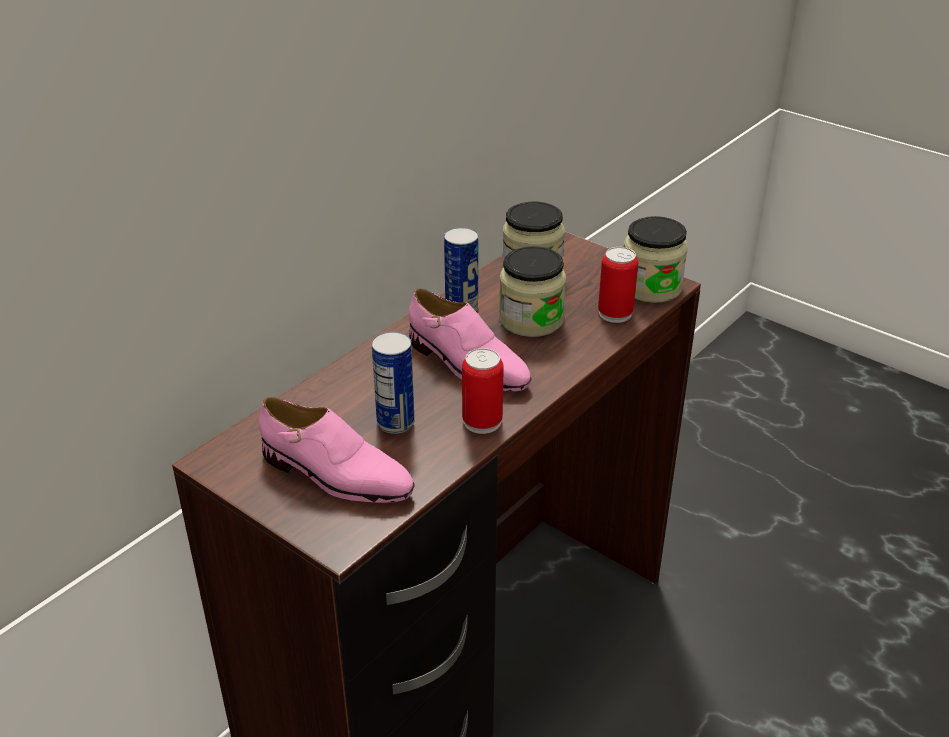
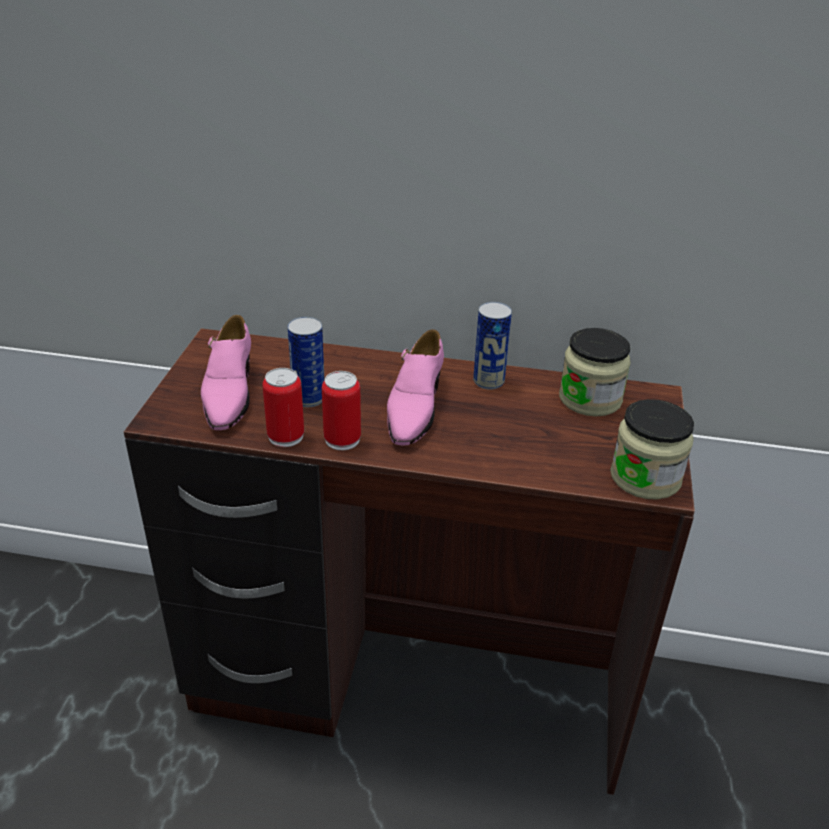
camera: 60 degrees right, 0 degrees up
(531, 320) = (511, 421): jar -> none
(615, 313) = (573, 467): can -> can (286, 436)

